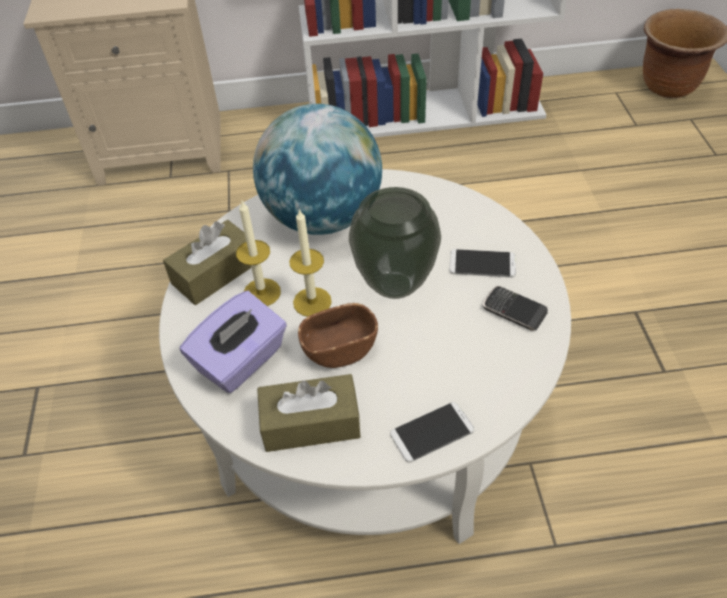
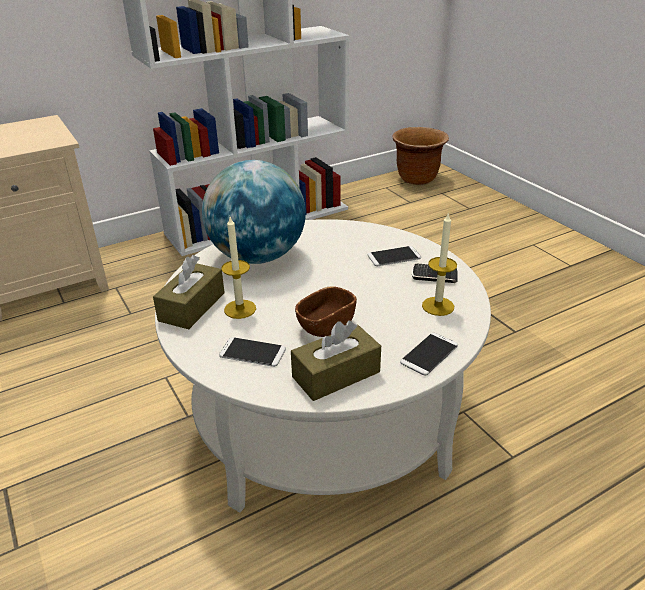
camera: 25 degrees left, 15 degrees down
(241, 361) = (252, 352): purple tissue box -> phone
(312, 302) = (284, 305): candle -> candle (438, 306)
(396, 285) = (342, 281): vase -> none

